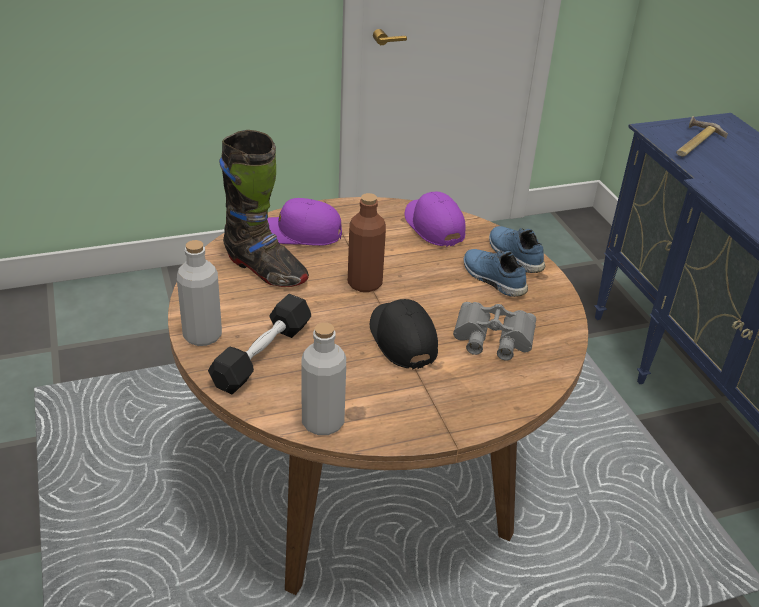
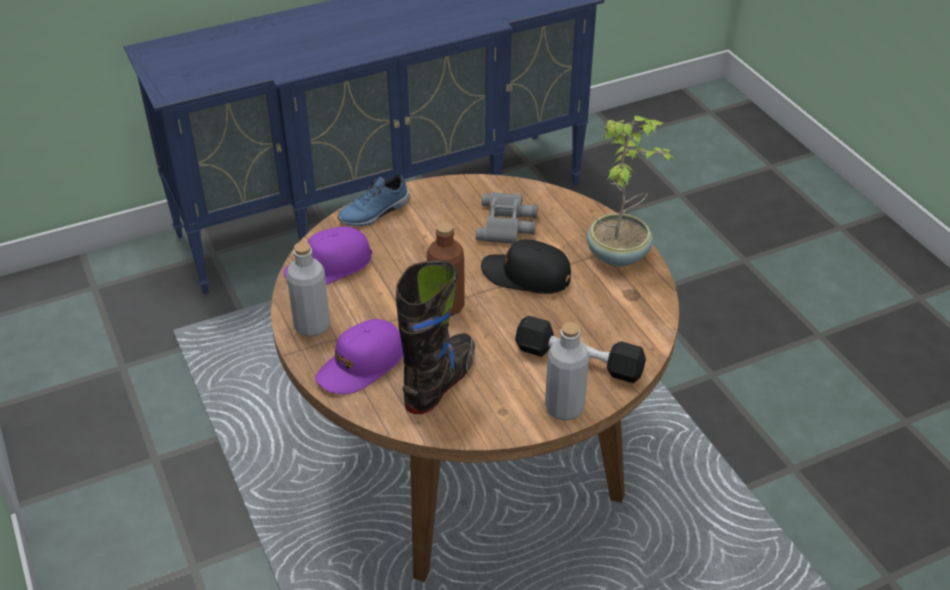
camera: 95 degrees left, 5 degrees up
(300, 233) = (361, 365): purple cap -> purple cap turned 45 degrees clockwise
(323, 422) = (650, 311): grey bottle -> grey bottle (312, 326)
(402, 339) = (526, 275): black cap -> black cap turned 45 degrees clockwise
(429, 416) = (619, 254): none -> potted plant
(492, 279) = (418, 225): blue shoe -> none
(693, 143) = (199, 73): hammer -> none

